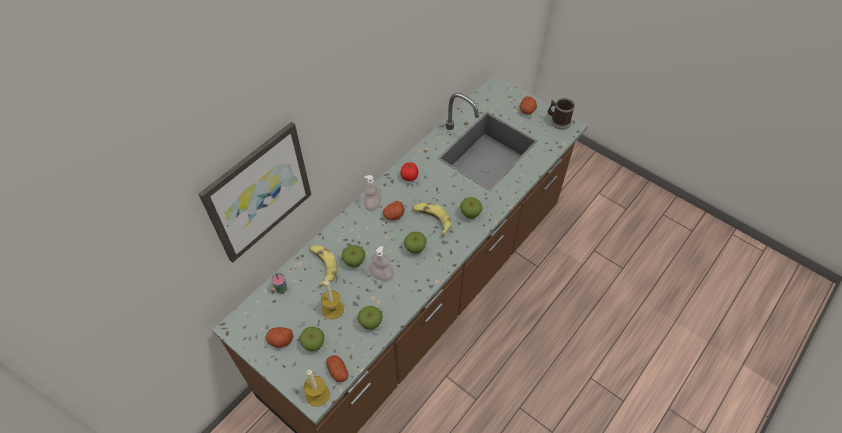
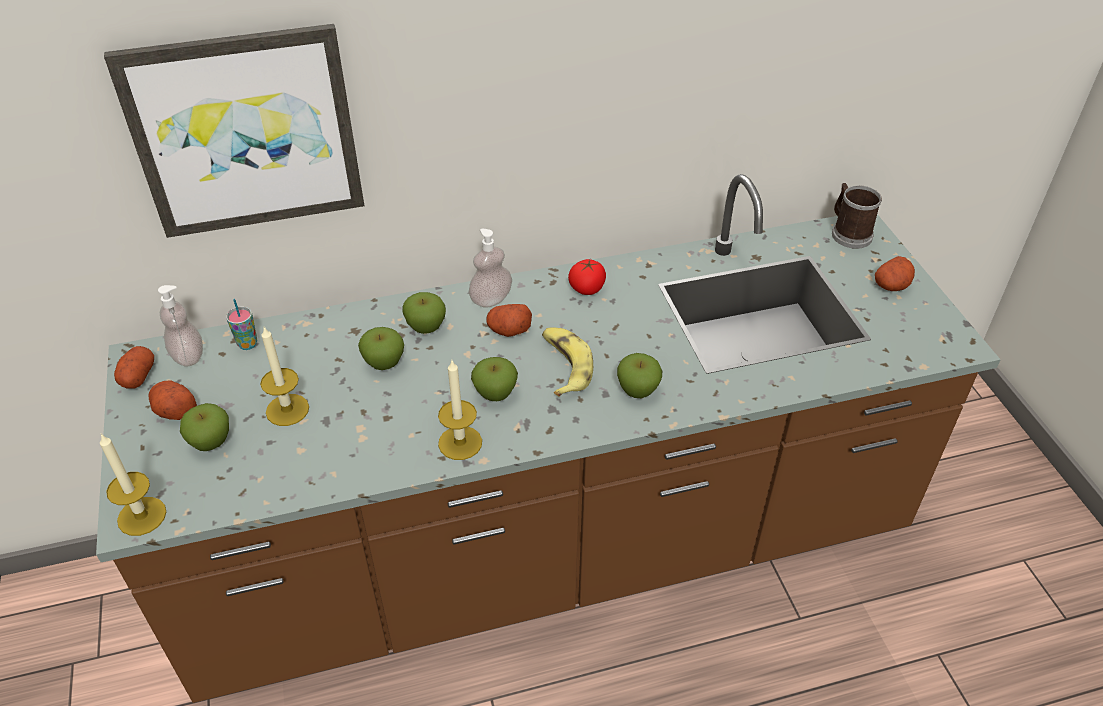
camera: 35 degrees right, 10 degrees down
(322, 266) = (334, 344): banana -> none
(337, 371) = (202, 501): potato -> potato (138, 376)
(371, 323) = (320, 462): apple -> apple (426, 327)
(381, 275) = (406, 403): soap dispenser -> soap dispenser (188, 356)
(420, 279) = (460, 443): none -> candle
(558, 121) = (941, 327): mug -> mug (848, 233)

